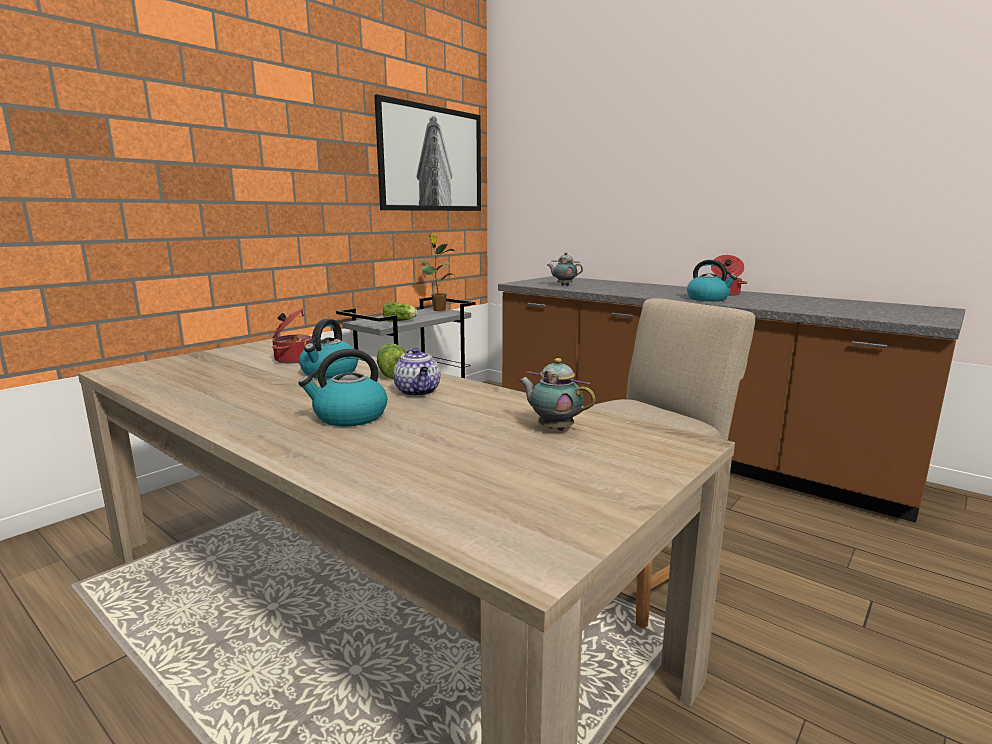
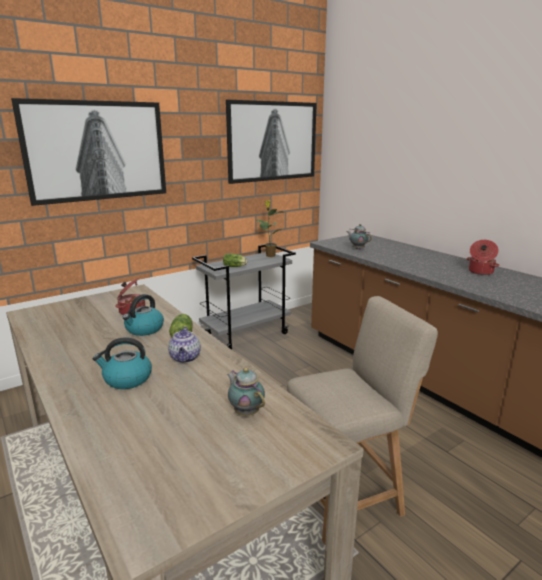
camera: 15 degrees right, 5 degrees up
(201, 145) = (97, 151): none -> picture
(708, 299) = (459, 279): kettle -> none

